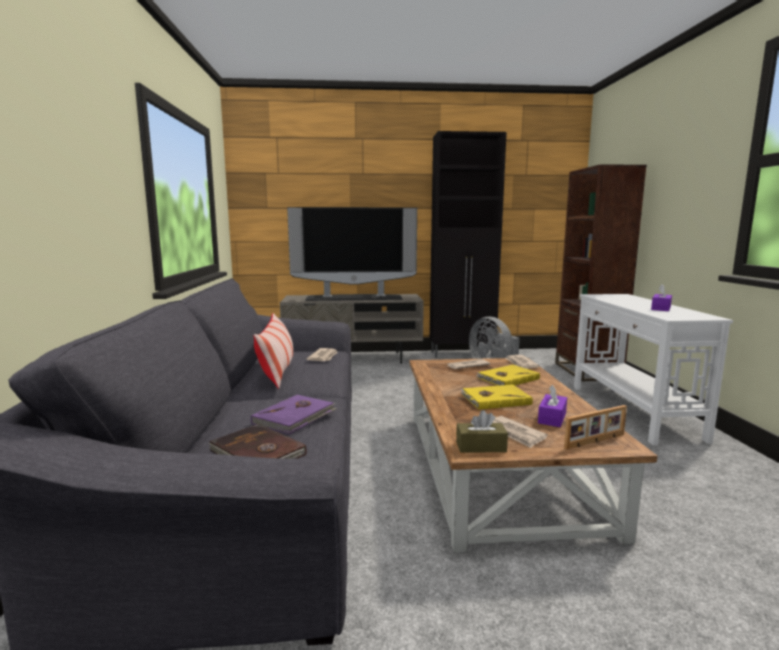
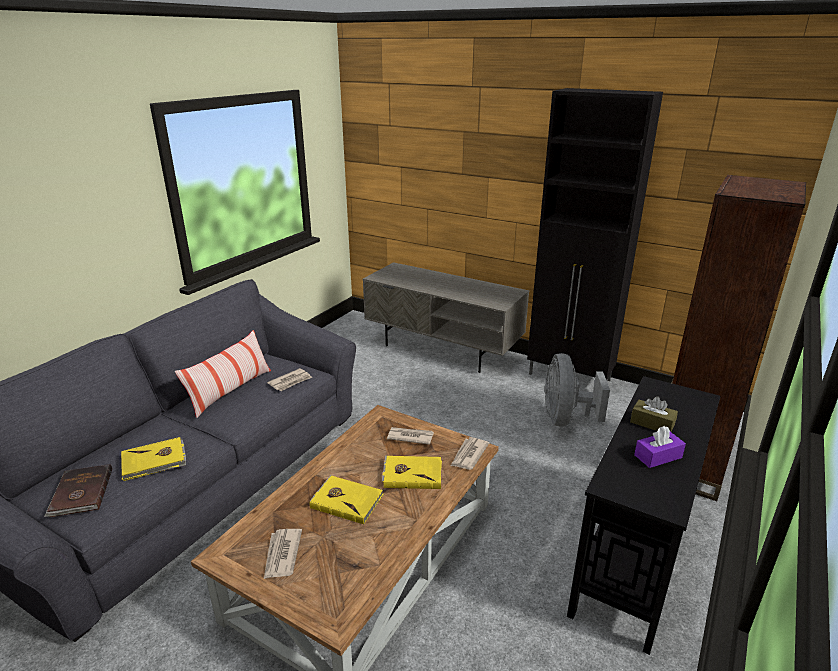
camera: 35 degrees right, 15 degrees up
(295, 417) = (154, 461): purple book -> yellow book
(354, 298) = (445, 285): television -> none
(481, 446) = (234, 556): brown tissue box -> brown tissue box (652, 423)
(552, 418) = (346, 552): purple tissue box -> none
(595, 441) = (323, 603): picture frame -> none
(632, 411) = (632, 557): white console table -> black console table

